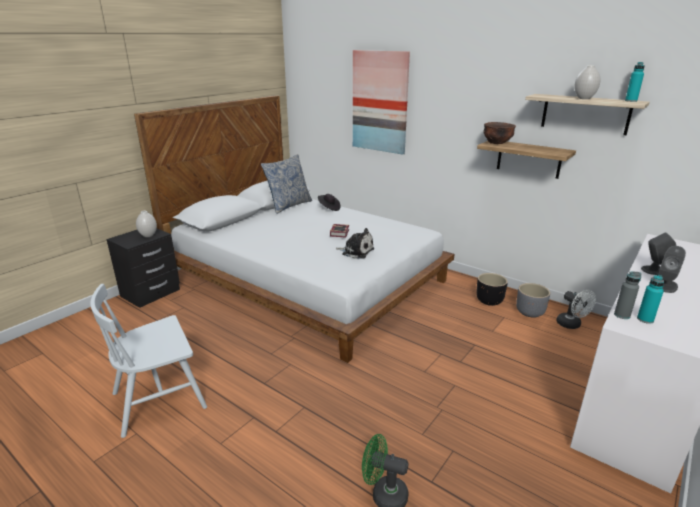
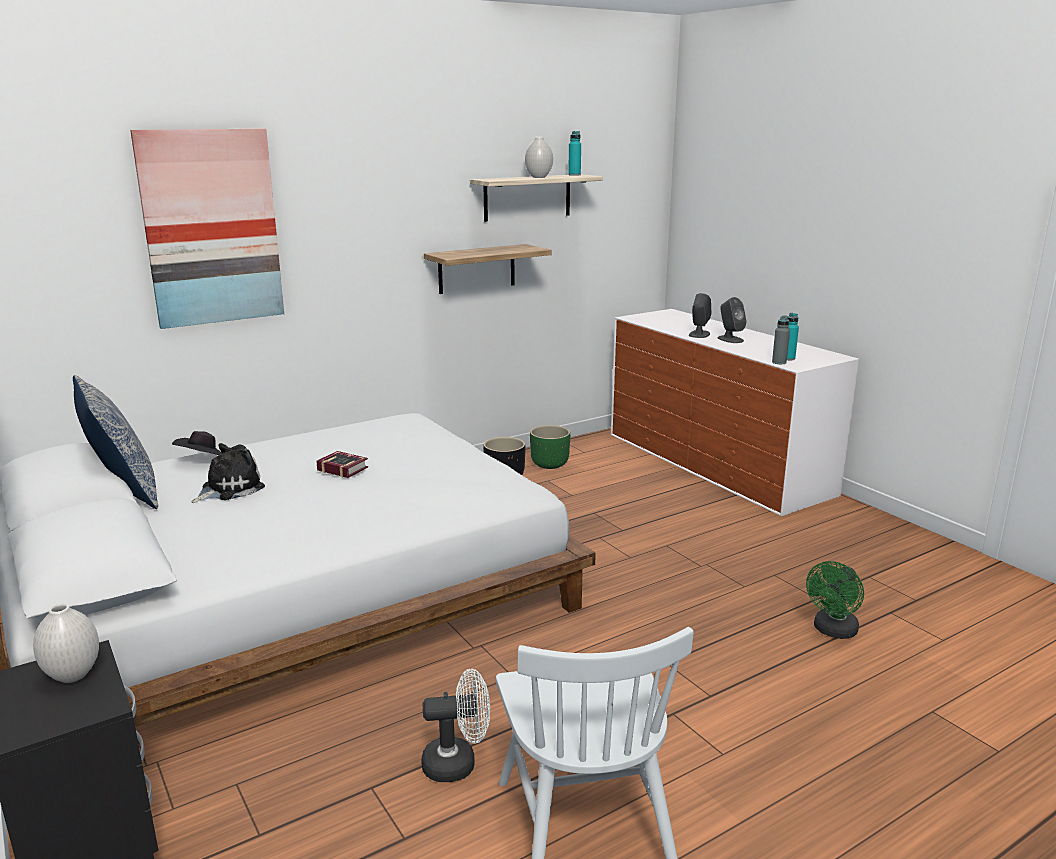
camera: 70 degrees left, 5 degrees down
(356, 251) = (432, 469): plush toy -> plush toy (229, 489)
(497, 143) = (449, 254): brown bowl -> none
(530, 313) = (550, 464): grey planter -> green planter
(571, 325) = (590, 453): white fan -> white fan (458, 763)

